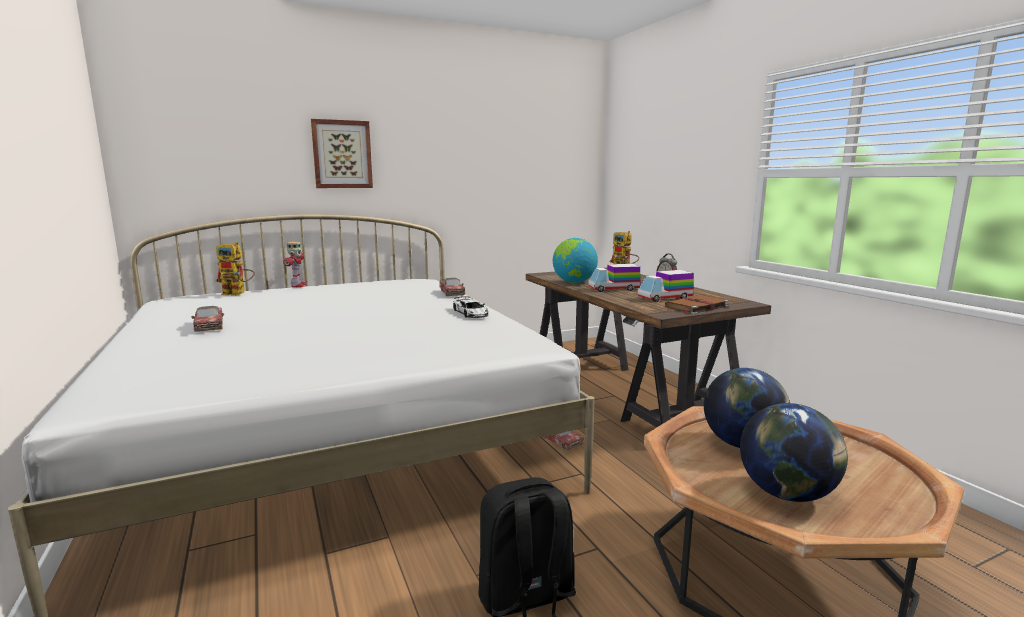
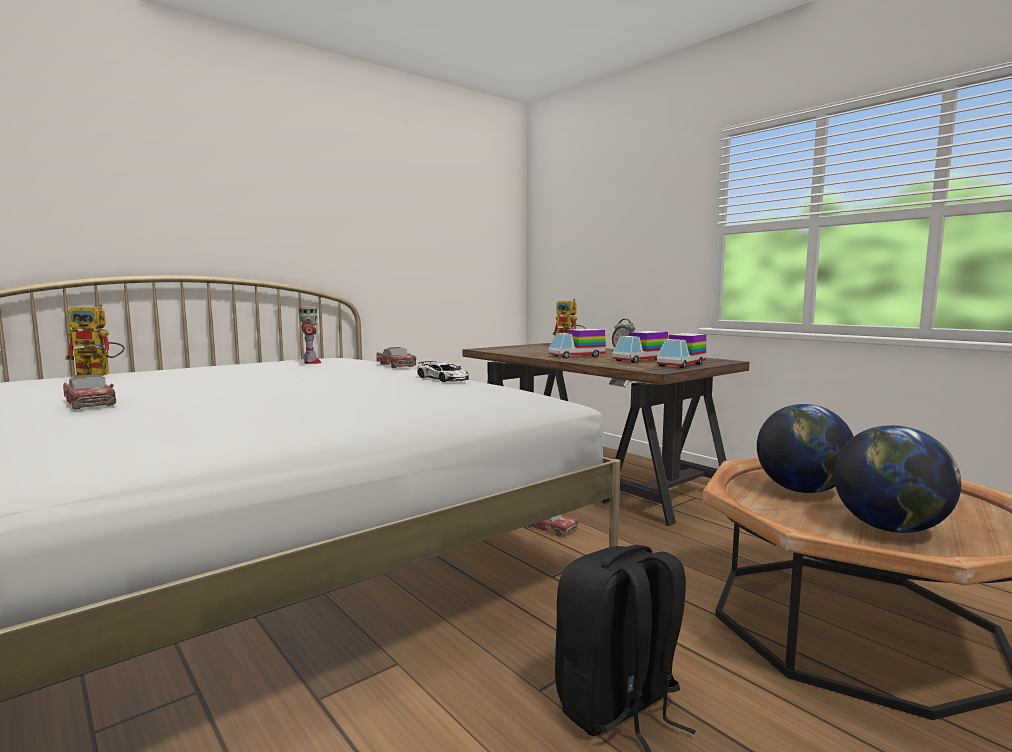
camera: 15 degrees left, 5 degrees down
(298, 285) = (180, 366): toy robot -> toy robot (311, 362)
(342, 154) = (236, 203): picture -> none
(574, 282) = (527, 353): globe -> none
(696, 307) = (681, 365): brown book -> toy truck

